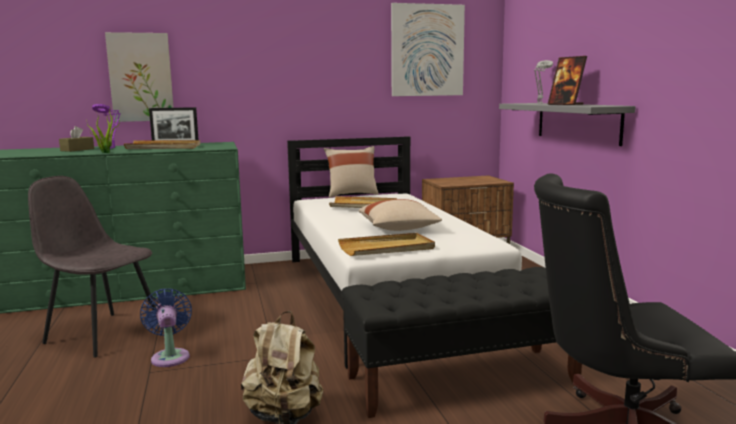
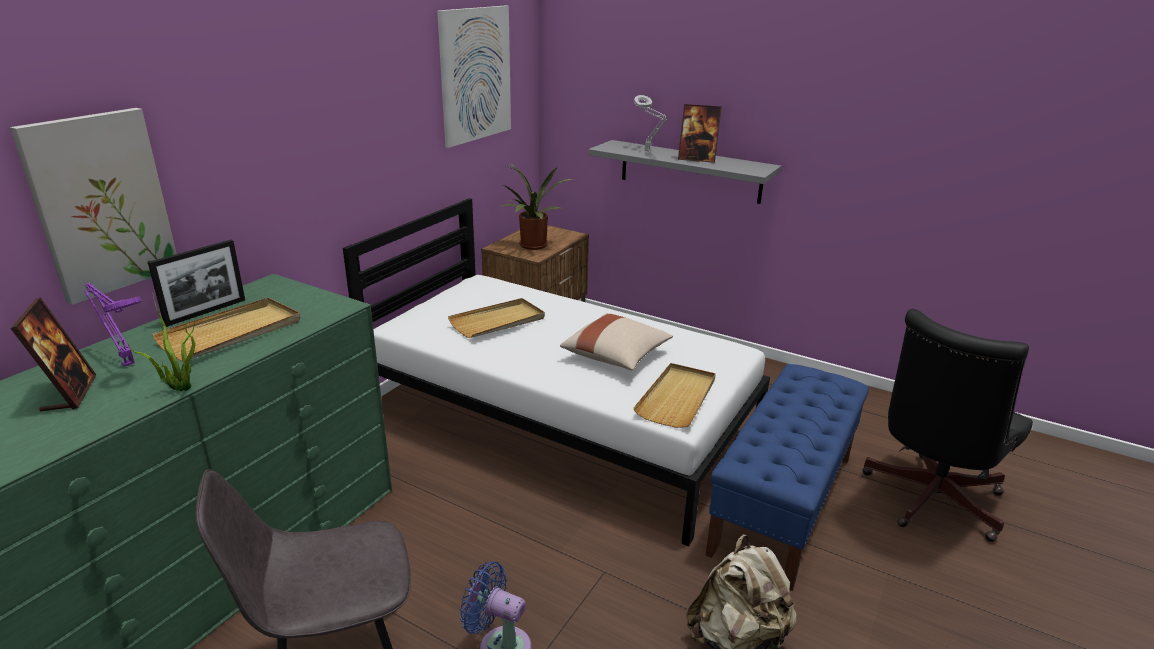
camera: 45 degrees left, 15 degrees up
(77, 150) = (69, 394): brown tissue box -> picture frame
(351, 194) = (423, 297): beige pillow -> none
(456, 182) = (532, 246): none -> potted plant
(462, 380) = (783, 503): black bench -> blue bench

